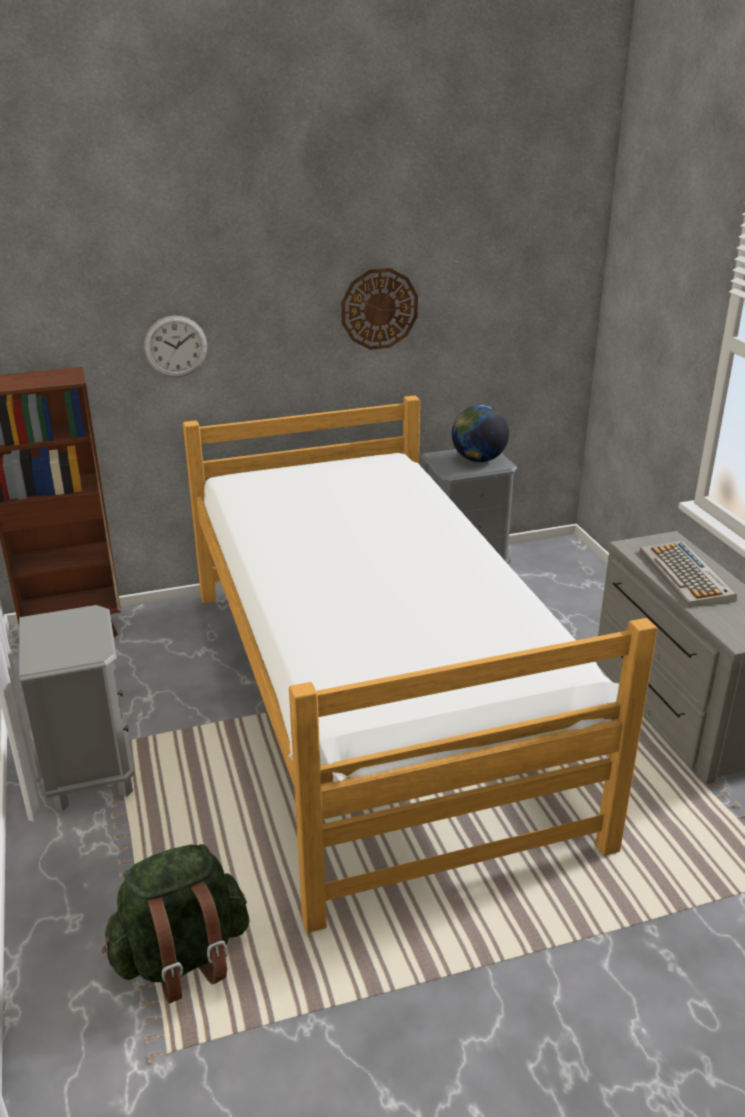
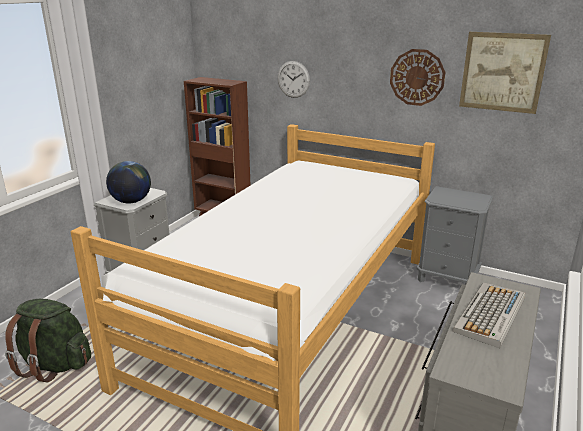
camera: 45 degrees right, 5 degrees down
(478, 459) = (465, 199): globe -> globe (131, 201)
(487, 284) = (502, 72): none -> picture

